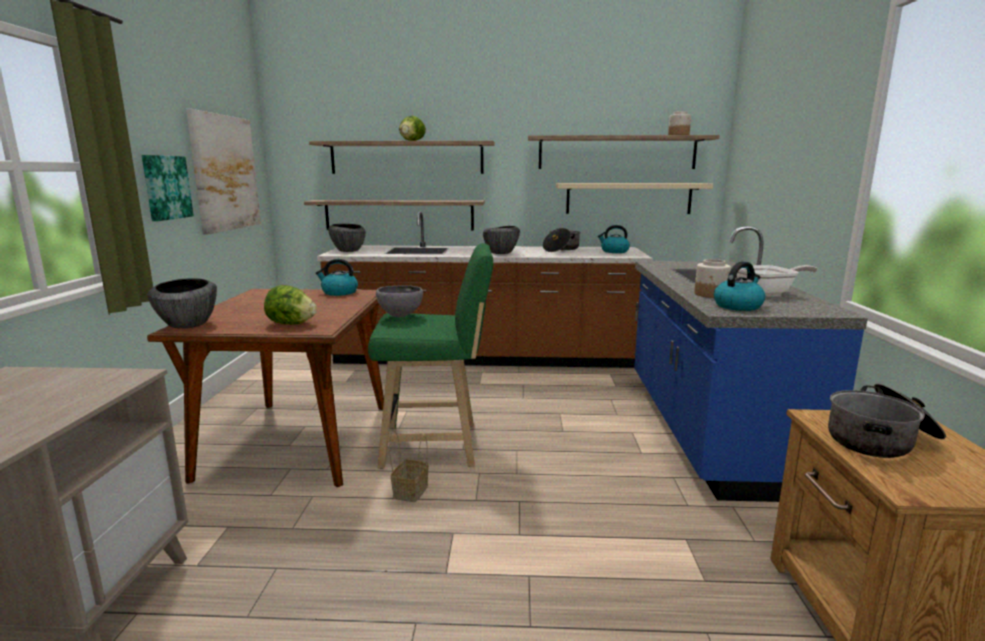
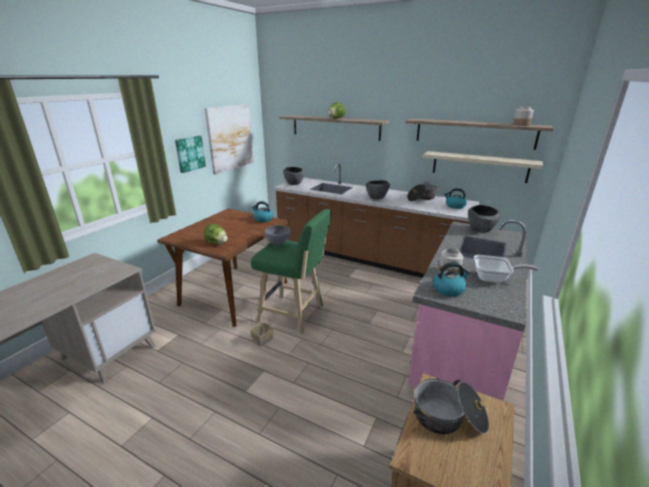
camera: 25 degrees right, 10 degrees up
(188, 325) = (176, 235): bowl -> bowl (480, 230)
(399, 215) = (329, 162): shelf -> none
(707, 429) = (461, 348): blue counter -> pink counter

